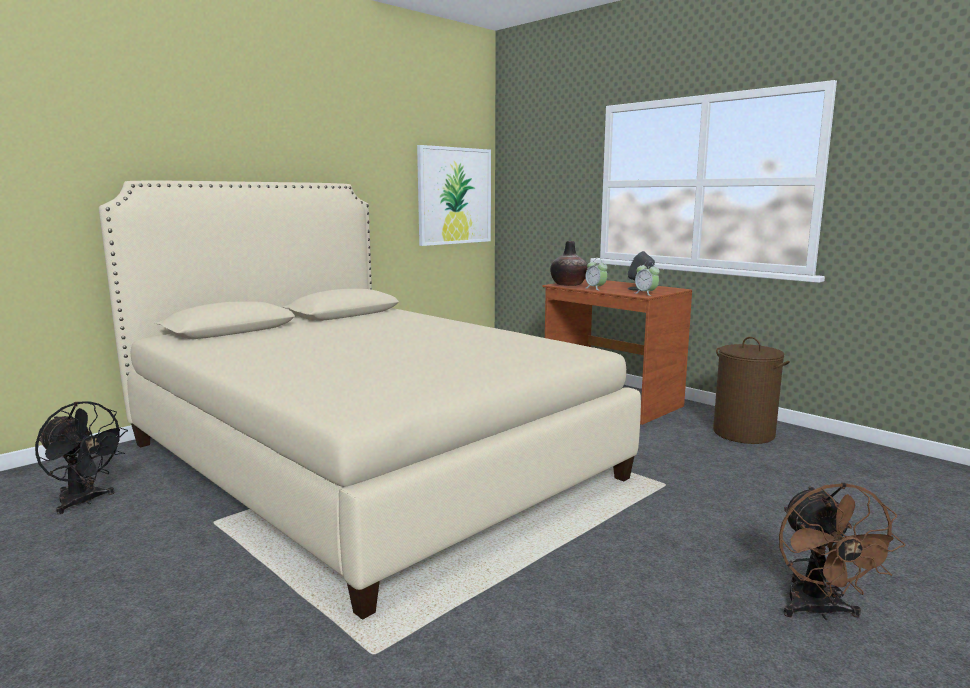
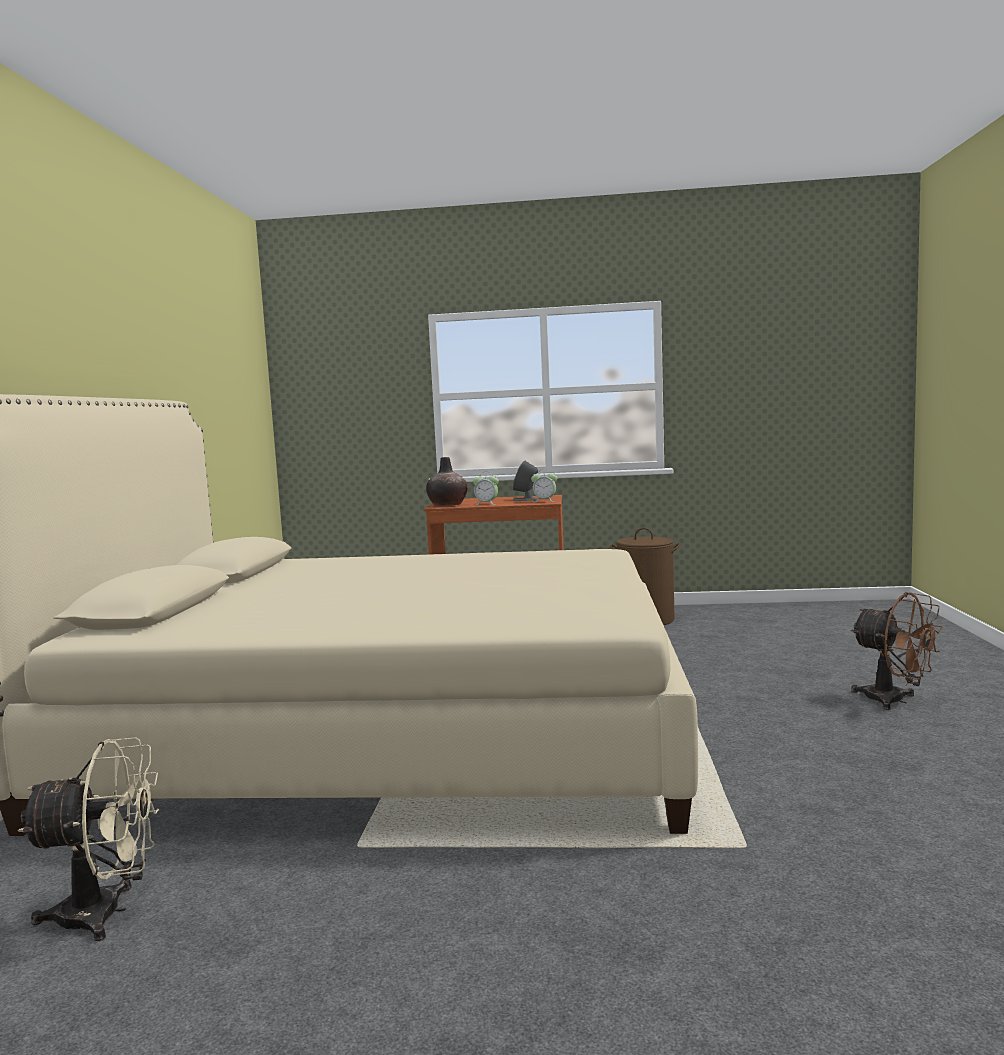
camera: 40 degrees left, 5 degrees down
(84, 502) = (107, 913): black fan -> beige fan
(454, 196) = (246, 418): picture -> none

